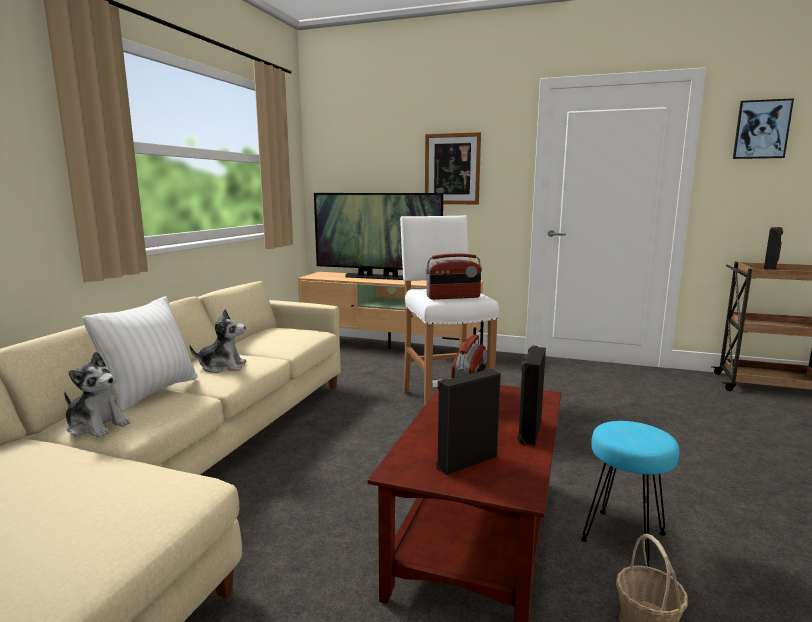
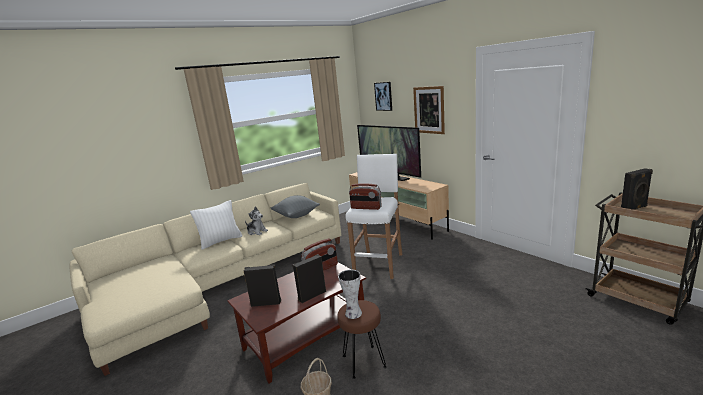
camera: 35 degrees right, 5 degrees up
(96, 426) = (190, 254): plush toy -> none
(269, 337) = (296, 215): none -> grey pillow
(624, 538) = (364, 362): turquoise stool -> brown stool
(637, 440) = (352, 314): none -> vase
(761, 129) = (643, 82): picture -> picture (383, 96)

